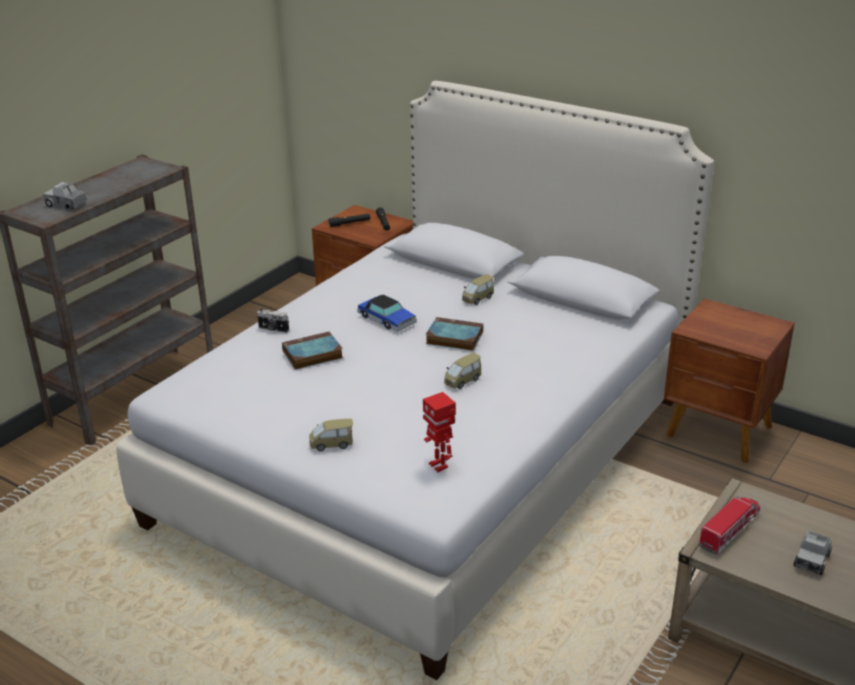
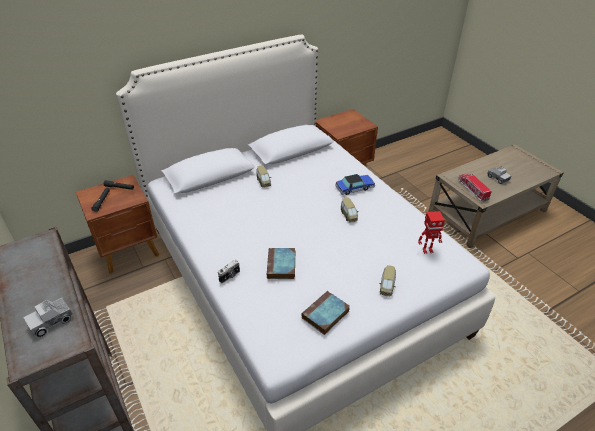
camera: 65 degrees left, 10 degrees up
(386, 320) = (260, 222): toy car -> toy car (354, 188)
(453, 338) = (301, 204): book -> book (325, 315)

